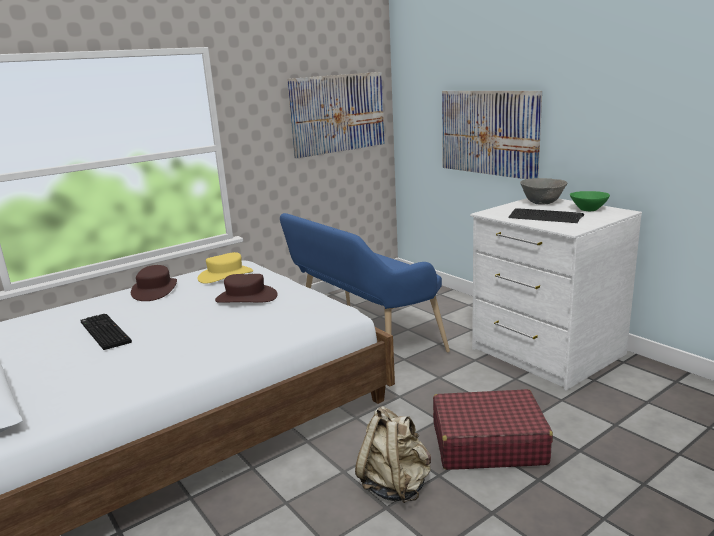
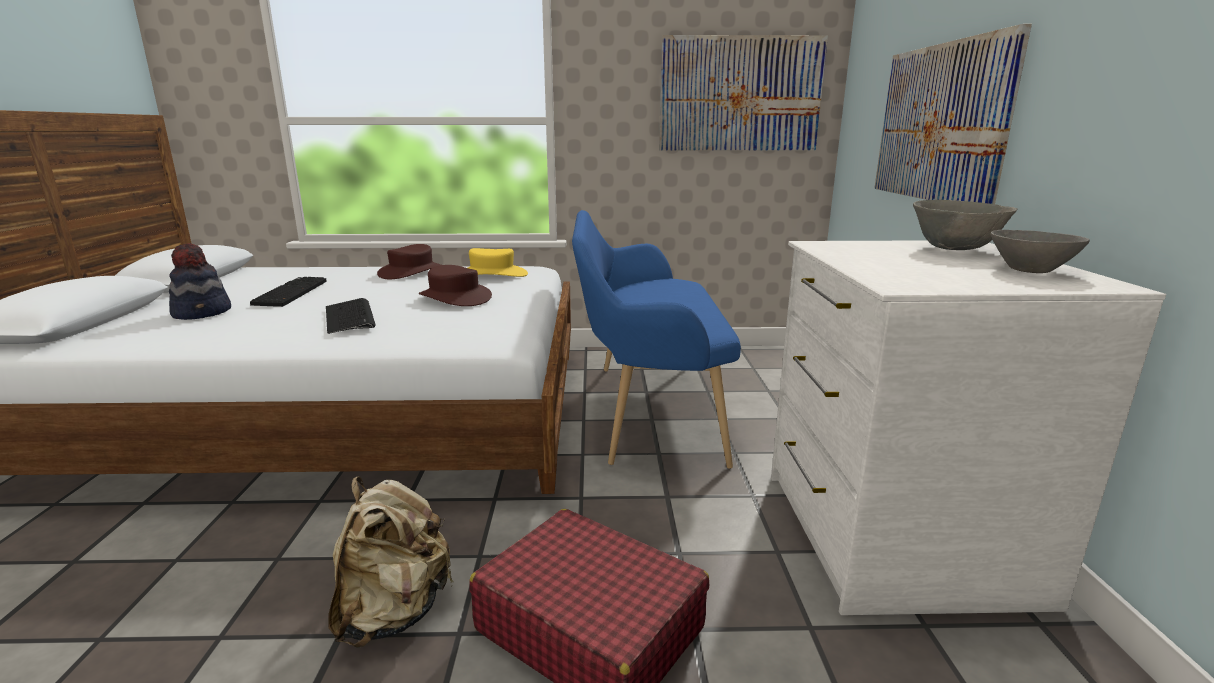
camera: 35 degrees right, 0 degrees up
(74, 368) = (203, 313): none -> hat
(545, 217) = (903, 263): keyboard -> keyboard (350, 317)
(588, 209) = (1029, 269): green bowl -> grey bowl

